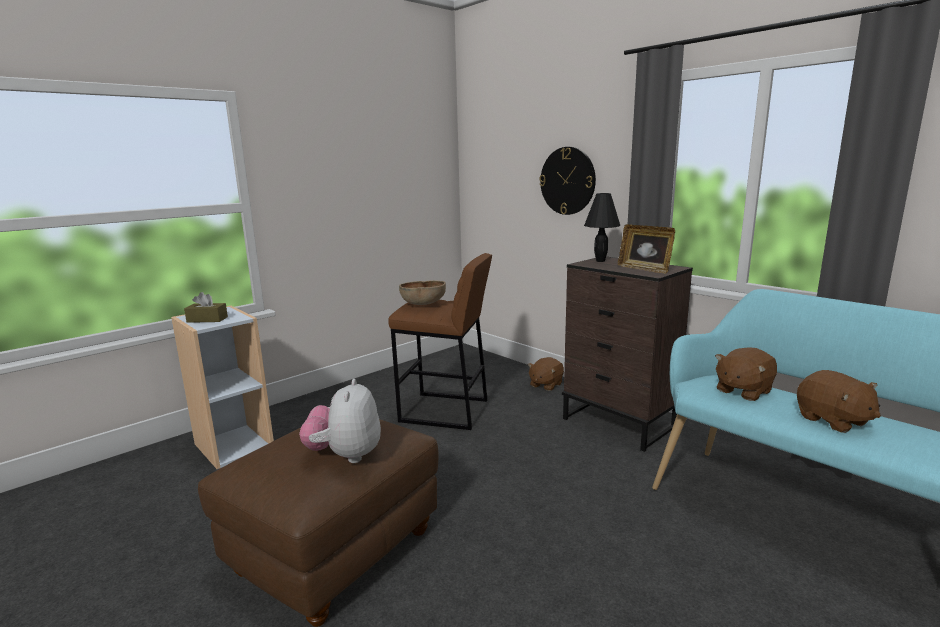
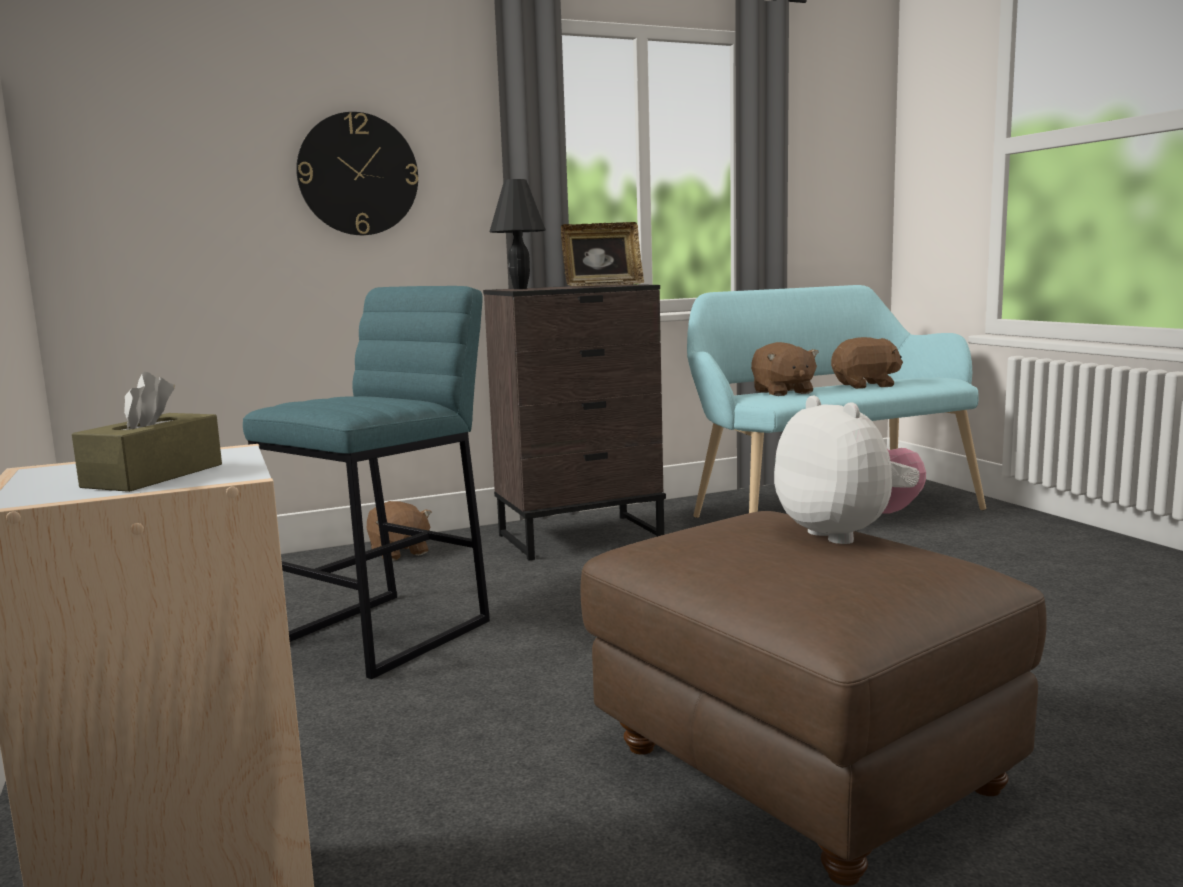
camera: 70 degrees left, 5 degrees down
(345, 455) = (846, 535): plush toy -> plush toy turned 135 degrees counterclockwise
(423, 304) = (338, 401): brown bowl -> none
(446, 411) = (387, 631): brown stool -> turquoise stool

